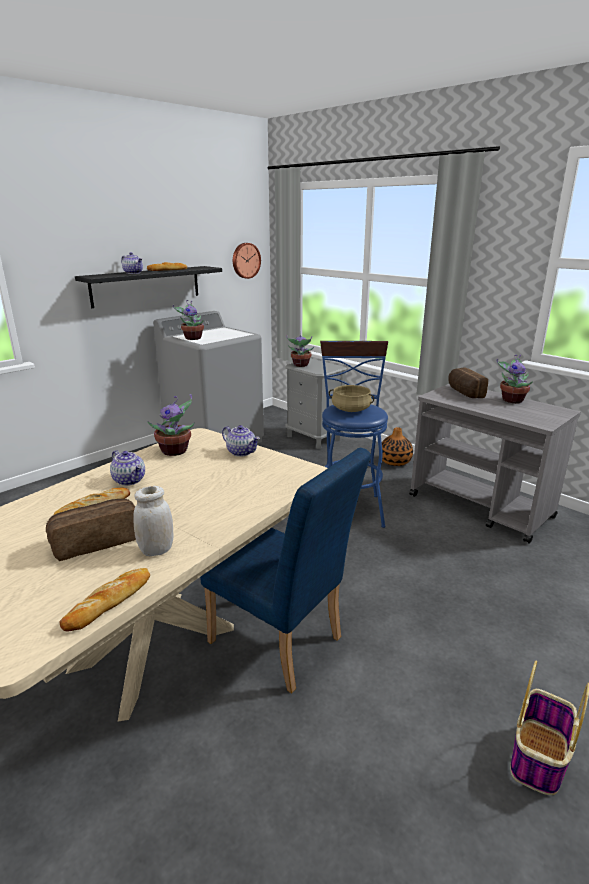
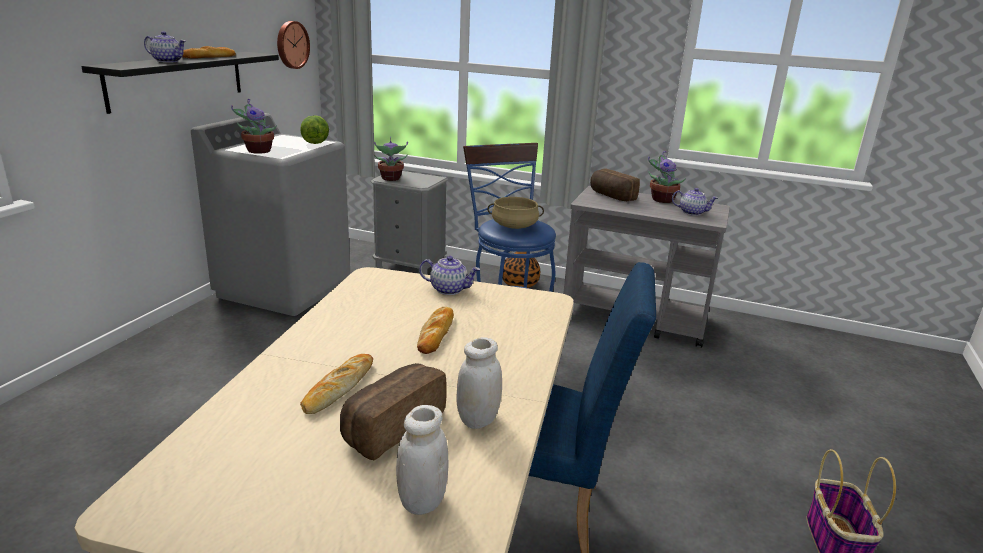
camera: 25 degrees left, 0 degrees up
(59, 596) = (422, 501): none -> white jar
(109, 602) = (492, 491): bread -> bread (436, 333)
(130, 480) = (347, 344): teapot -> teapot (692, 212)
(176, 451) = (366, 300): potted plant -> none
(239, 334) = (315, 143): none -> lettuce

